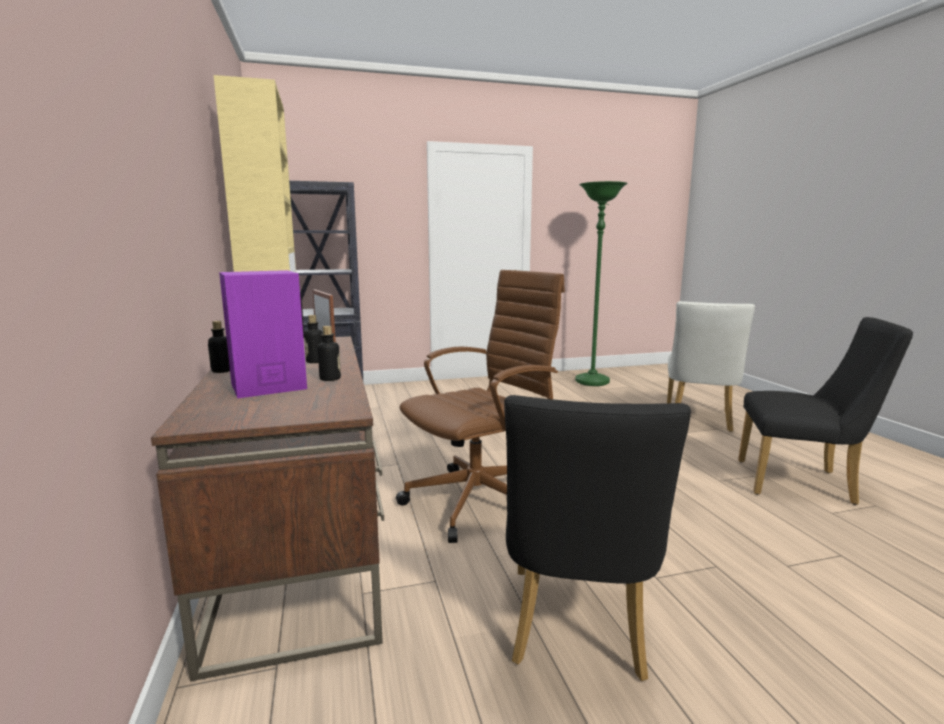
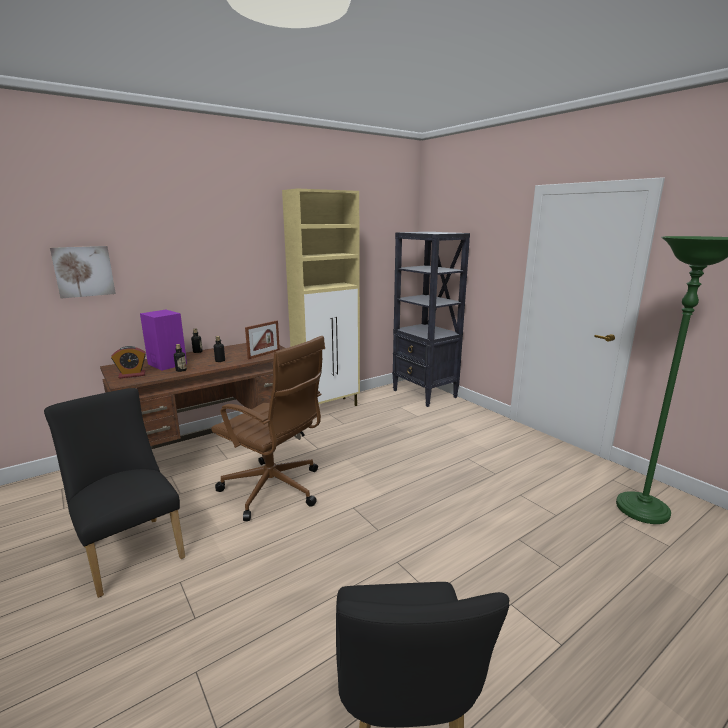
camera: 70 degrees right, 5 degrees up
(86, 153) = (83, 271): none -> picture
(301, 406) = (132, 375): none -> alarm clock
(576, 630) = (130, 549): black chair -> black chair turned 60 degrees clockwise
(698, 420) = (581, 623): white chair -> none

